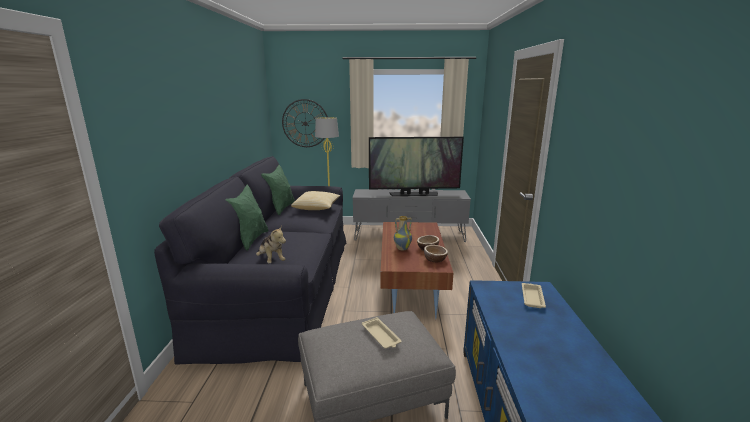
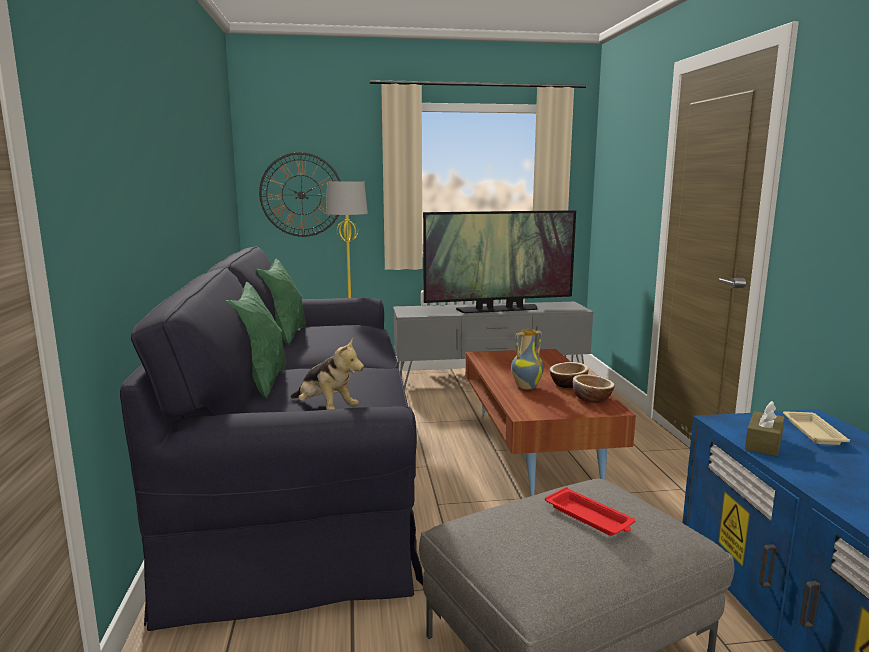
camera: 10 degrees left, 5 degrees down
(316, 208) = (351, 332): pillow -> none
(381, 336) = (589, 517): beige tray -> red tray
(495, 303) = (763, 443): none -> brown tissue box

